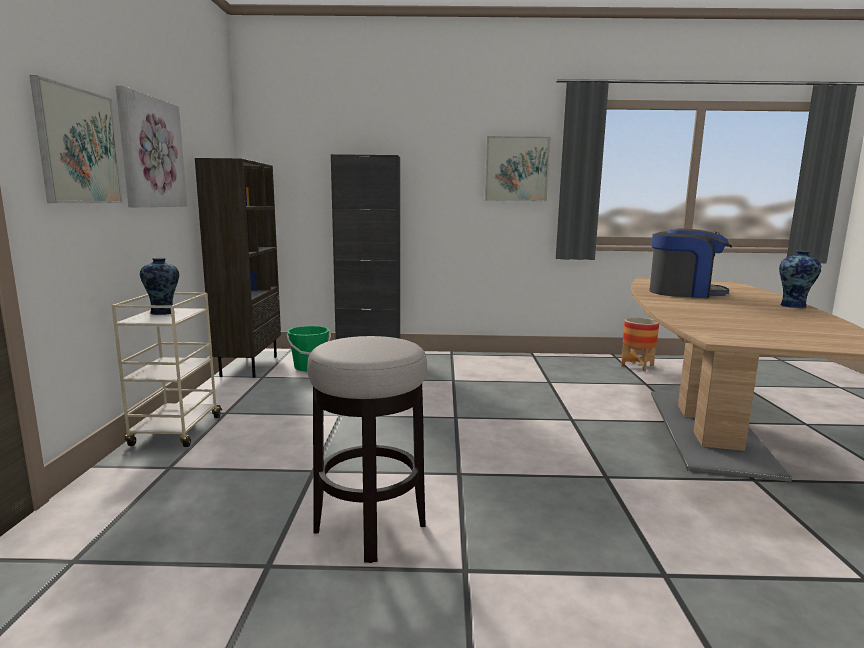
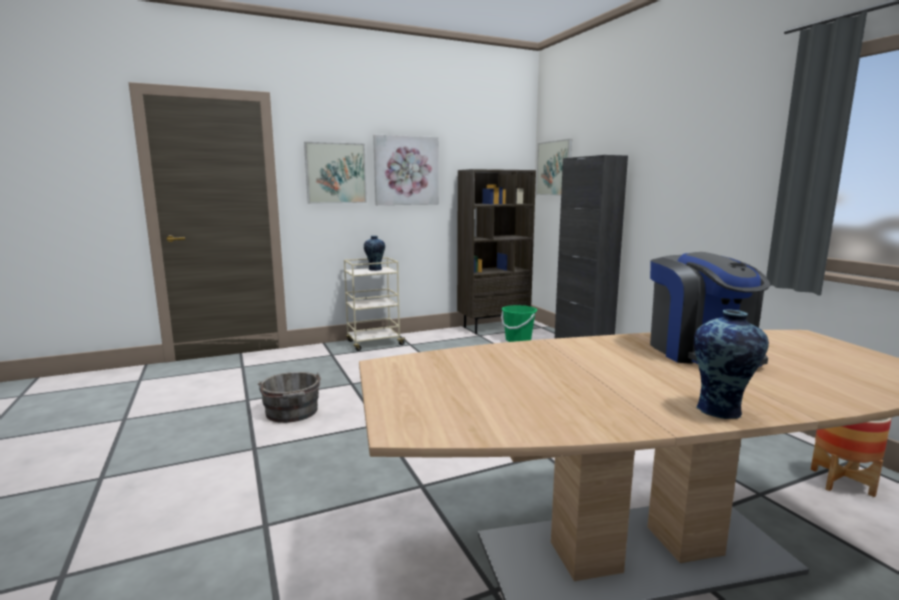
camera: 65 degrees right, 0 degrees up
(369, 527) = (292, 413): stool -> grey bucket
(516, 169) = (739, 160): picture -> picture (554, 168)

